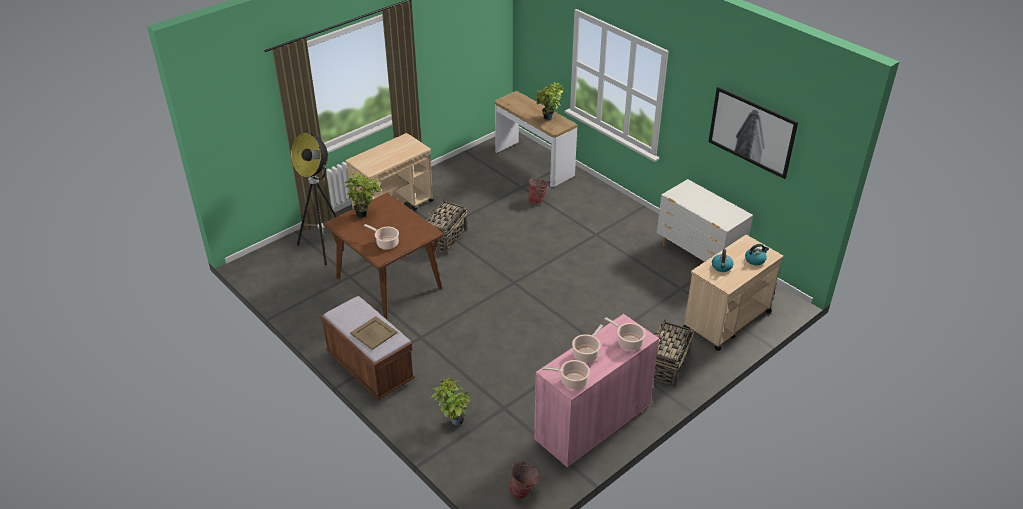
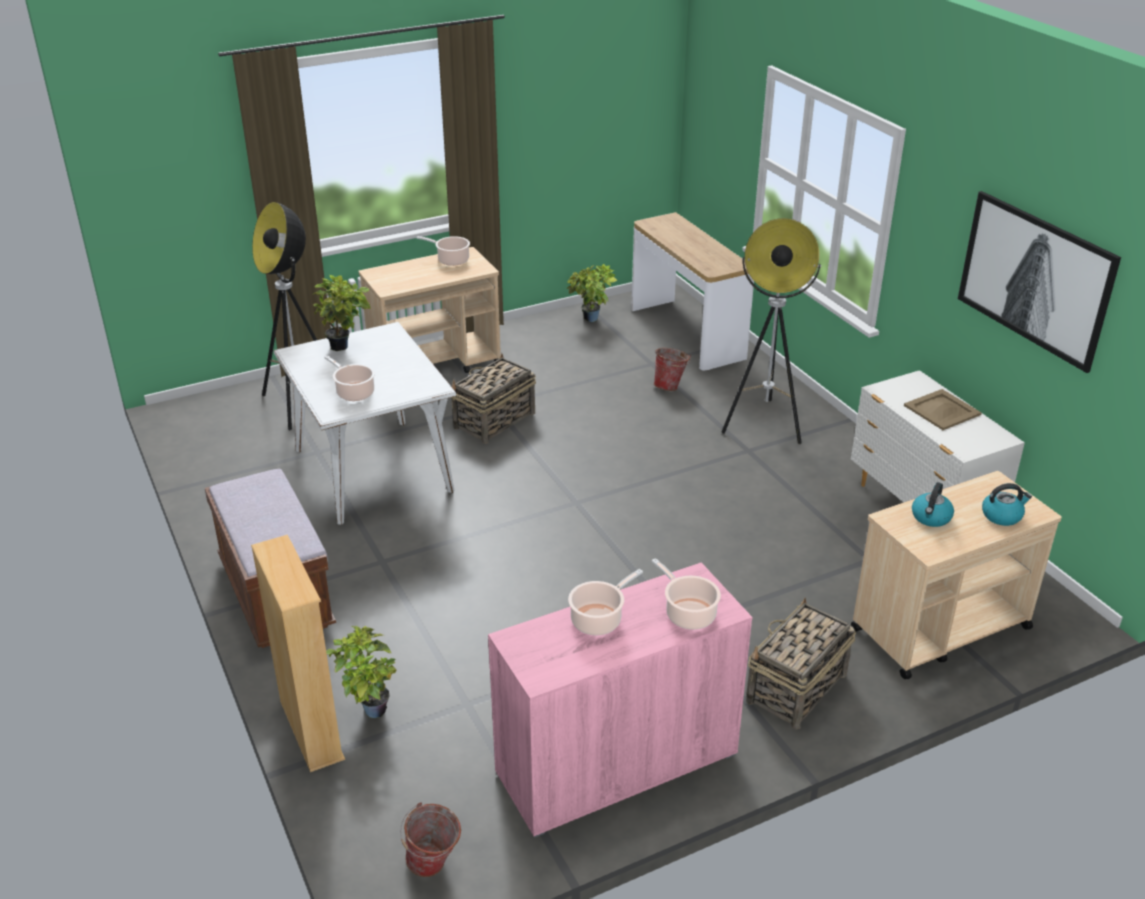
camera: 15 degrees right, 5 degrees down
(374, 333) = (270, 528): beige tray -> beige tray (942, 409)
(388, 282) = (372, 470): brown dining table -> white dining table
(428, 438) = (311, 730): none -> beige bookcase
(549, 119) = (710, 255): potted plant -> potted plant (591, 321)
(572, 381) = (548, 663): cooking pot -> cooking pot (451, 260)
(599, 216) = (764, 424): none -> floor lamp

